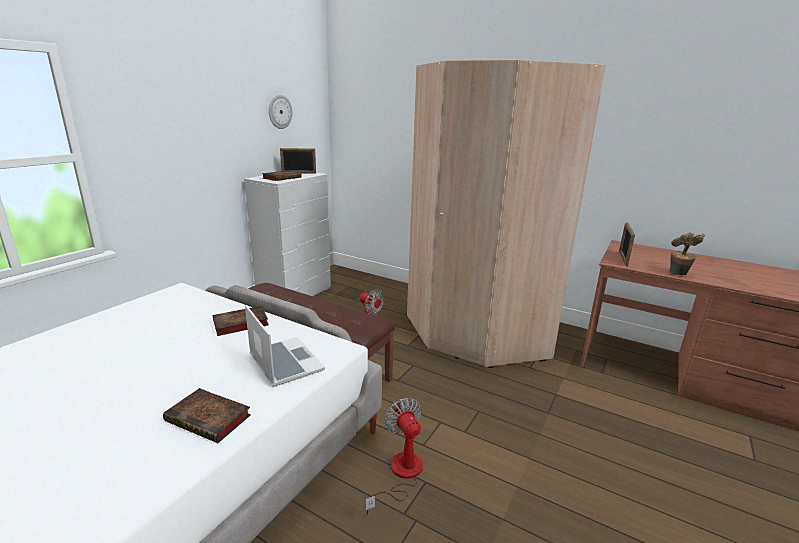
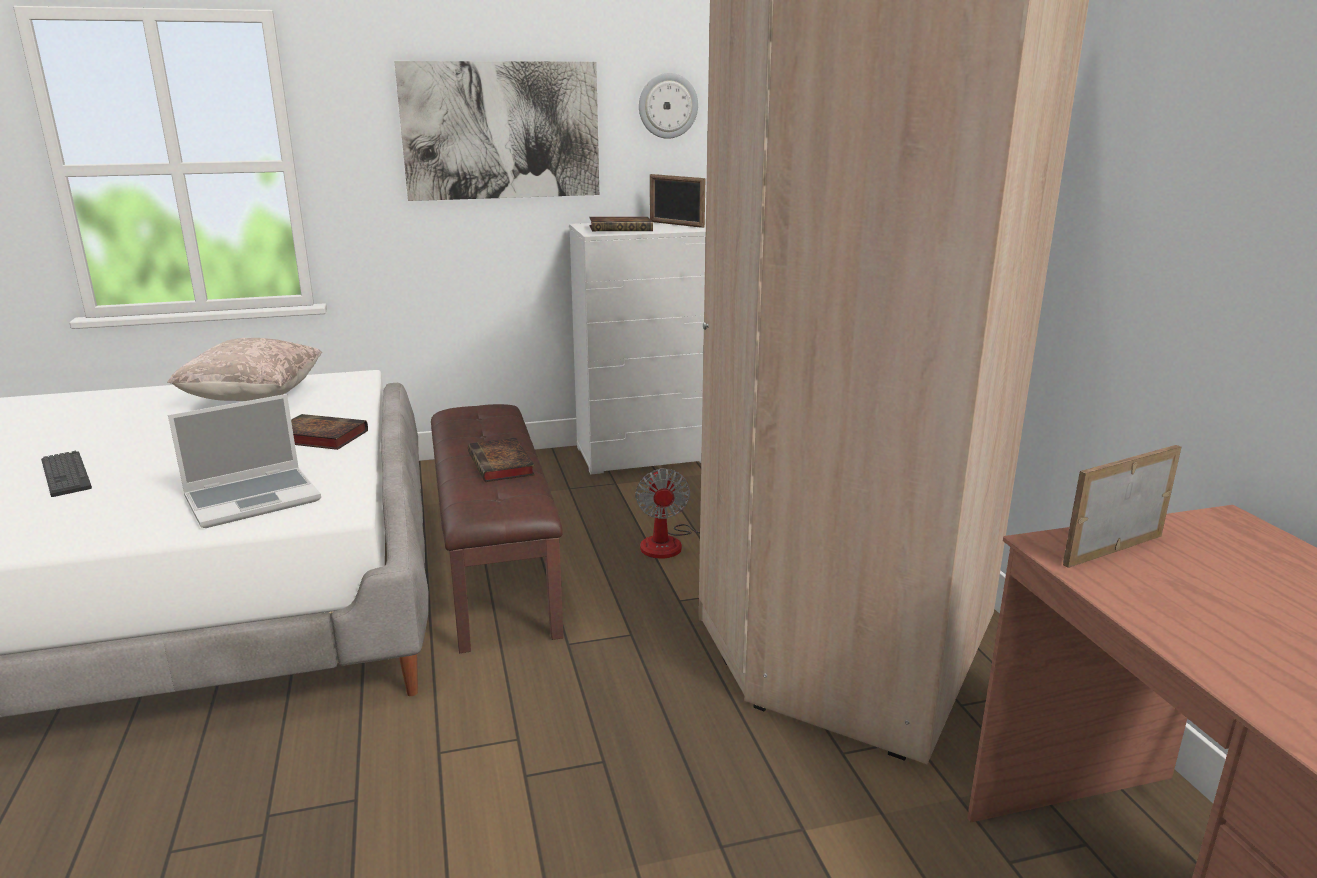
camera: 45 degrees right, 0 degrees up
(117, 405) = (66, 474): none -> keyboard
(138, 319) = (254, 398): none -> beige pillow
(206, 127) = (501, 131): none -> picture
(210, 419) = (82, 522): book -> book (502, 465)
(284, 362) = (254, 498): laptop -> laptop turned 45 degrees clockwise
(400, 474) = (346, 768): fan -> none
(678, 274) = (1184, 641): potted plant -> none

